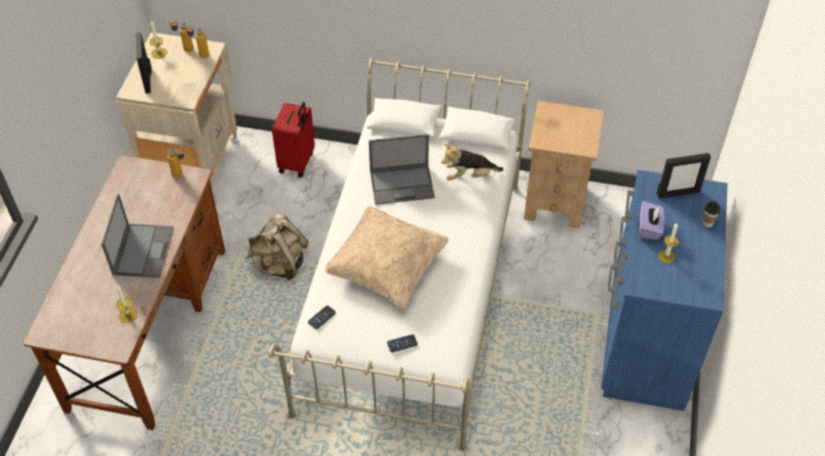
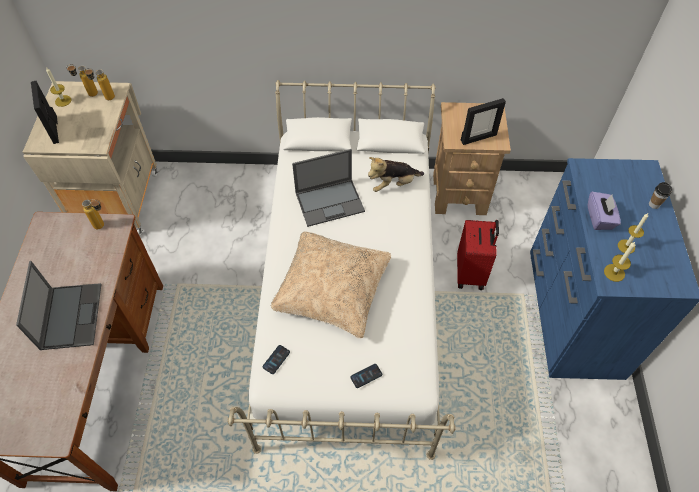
camera: 10 degrees left, 5 degrees up
(128, 315) = (62, 395): candle -> candle (614, 272)
(280, 264) = (218, 291): beige backpack -> none
(297, 162) = (218, 188): red suitcase -> red suitcase (471, 273)
(678, 192) = (615, 176): picture frame -> picture frame (478, 137)

